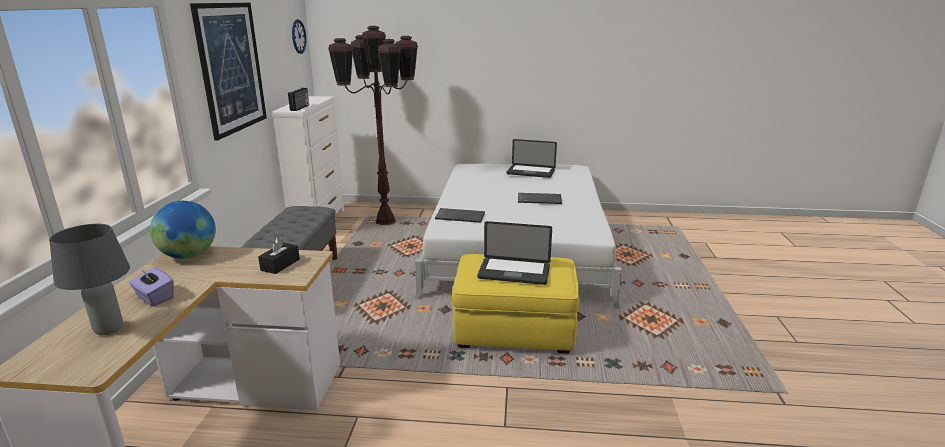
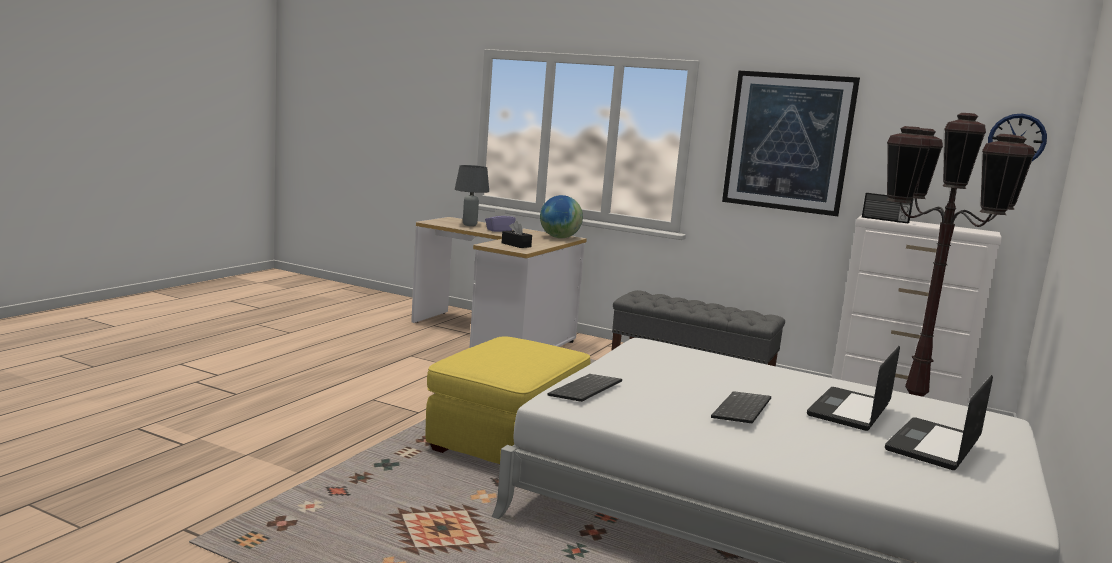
camera: 110 degrees right, 10 degrees down
(461, 216) = (690, 358): keyboard -> keyboard (586, 390)
(514, 272) = (505, 350): laptop -> laptop (849, 410)

